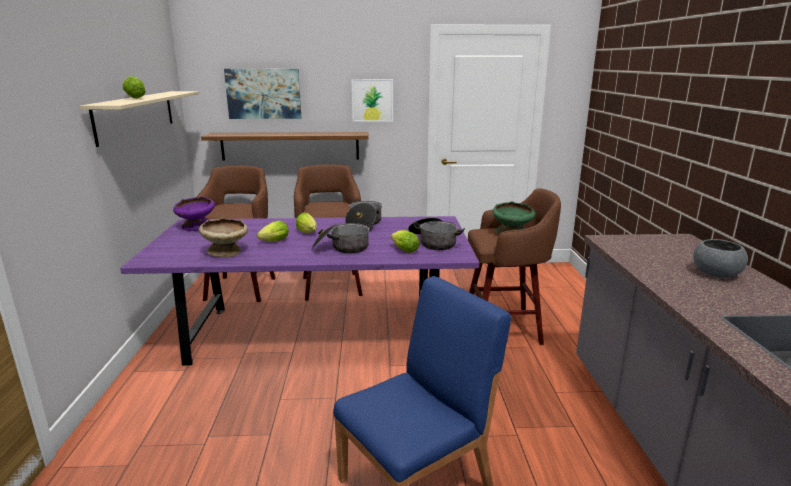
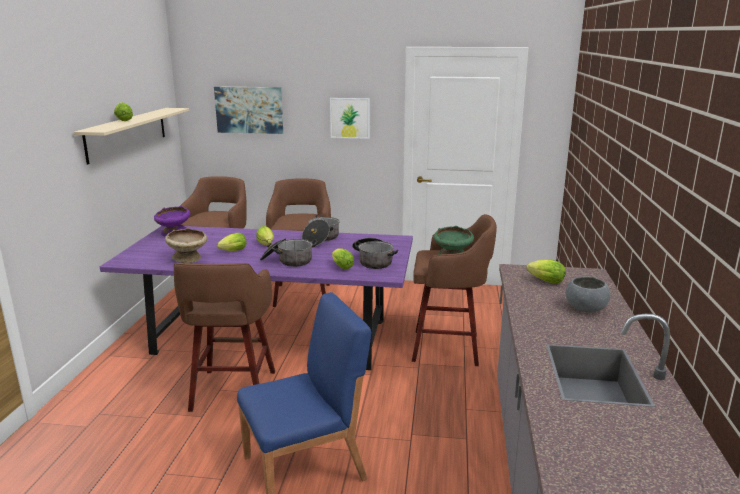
camera: 10 degrees right, 0 degrees up
(290, 146) = (272, 159): shelf -> none
(296, 401) = (232, 392): none -> brown stool
(645, 249) = (544, 281): none -> lettuce

